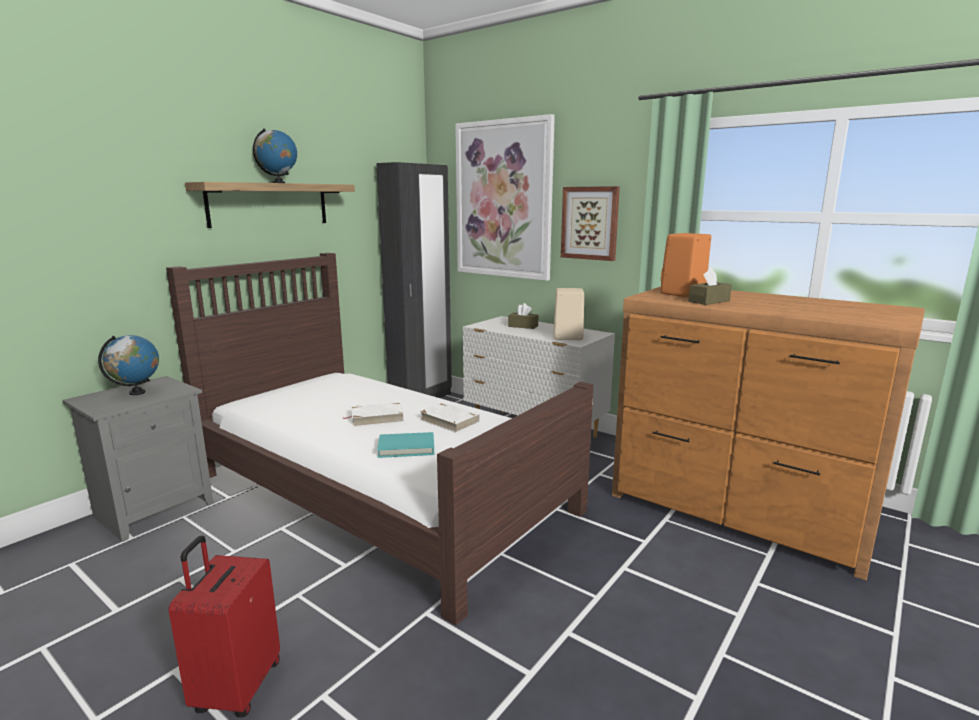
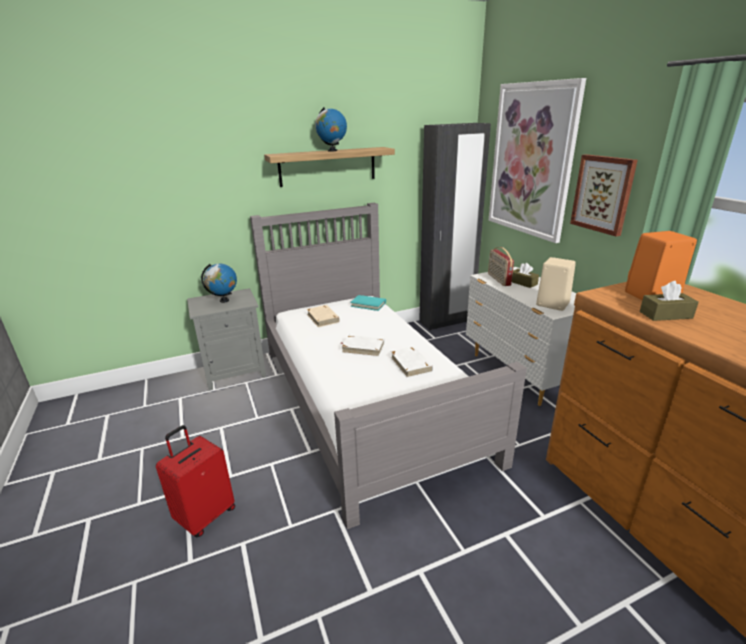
camera: 30 degrees right, 10 degrees up
(294, 400) = (323, 318): none -> beige book
(380, 492) = (366, 399): brown bed -> grey bed
(406, 448) = (361, 383): turquoise book -> turquoise book (368, 304)
(496, 326) = (498, 279): none -> radio

